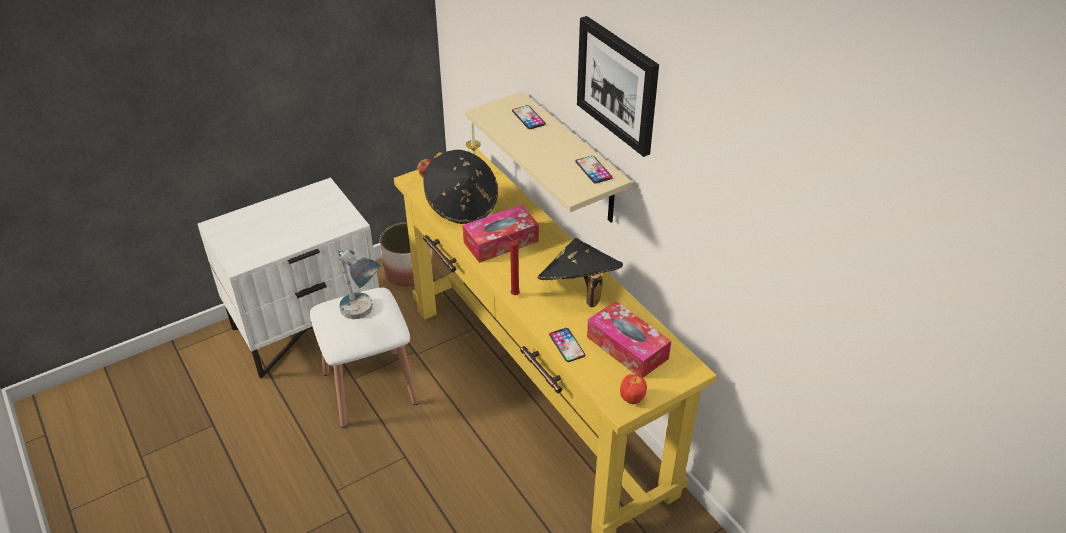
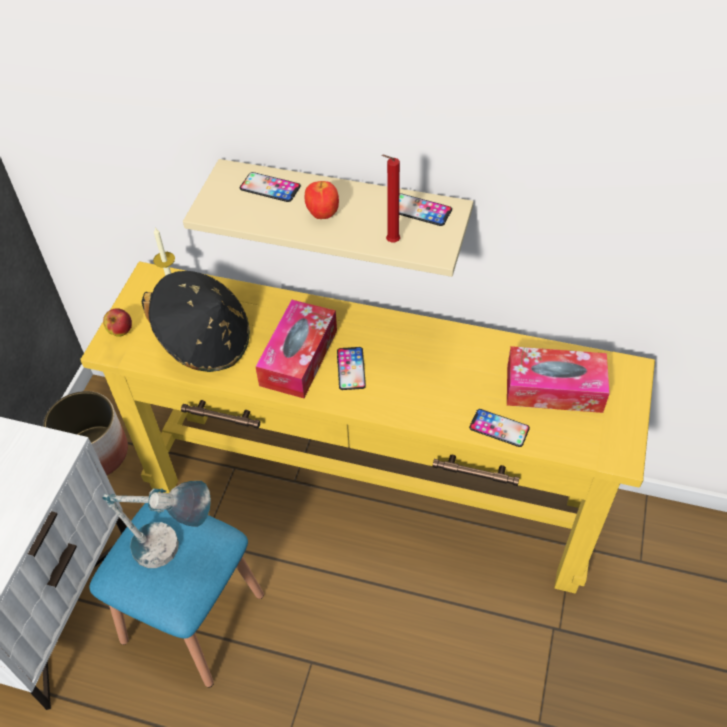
camera: 40 degrees left, 10 degrees up
(370, 387) = (193, 617): white stool -> blue stool
(513, 294) = (382, 410): red candle -> red candle (390, 242)
(522, 264) = (351, 368): none -> phone
(579, 291) = (441, 359): black hat -> none
(618, 84) = (436, 86): picture -> none
(631, 399) = (619, 440): apple -> apple (322, 214)

